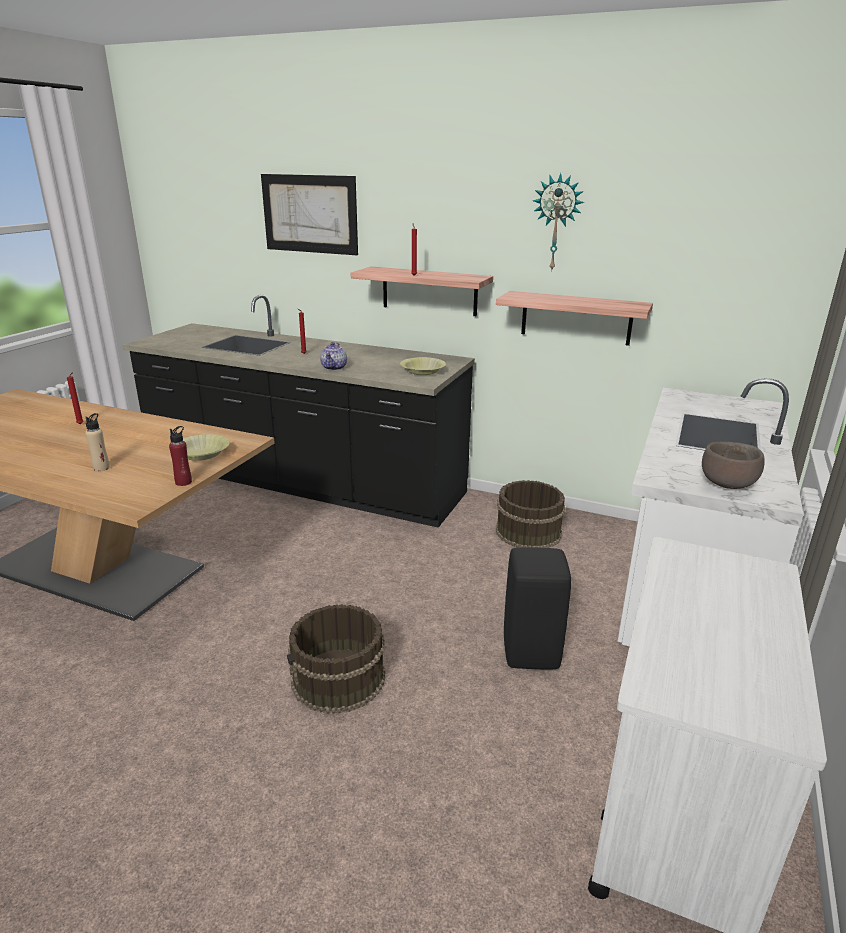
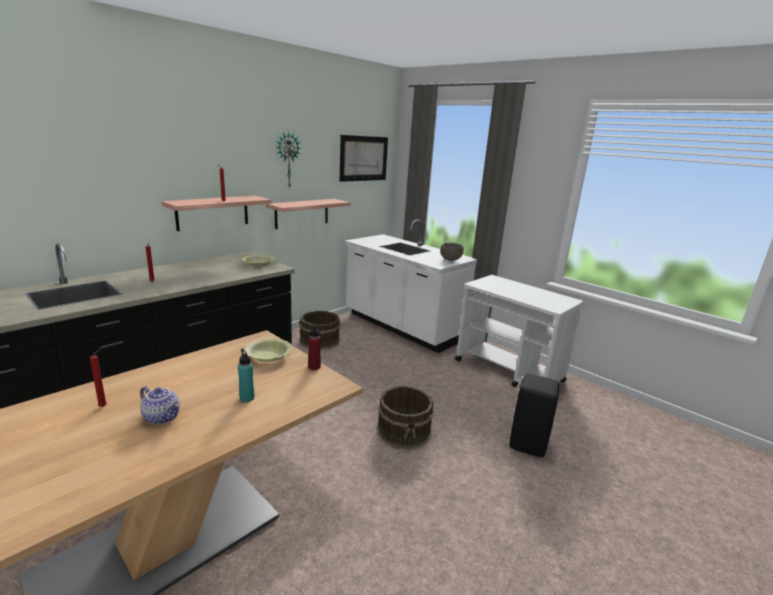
camera: 70 degrees left, 5 degrees down
(101, 468) = (247, 398): beige bottle -> turquoise bottle
(309, 214) = (92, 161): picture -> picture (364, 158)
(334, 368) = (208, 280): teapot -> teapot (162, 417)
(531, 653) = (416, 371): black stool -> black stool (527, 444)

